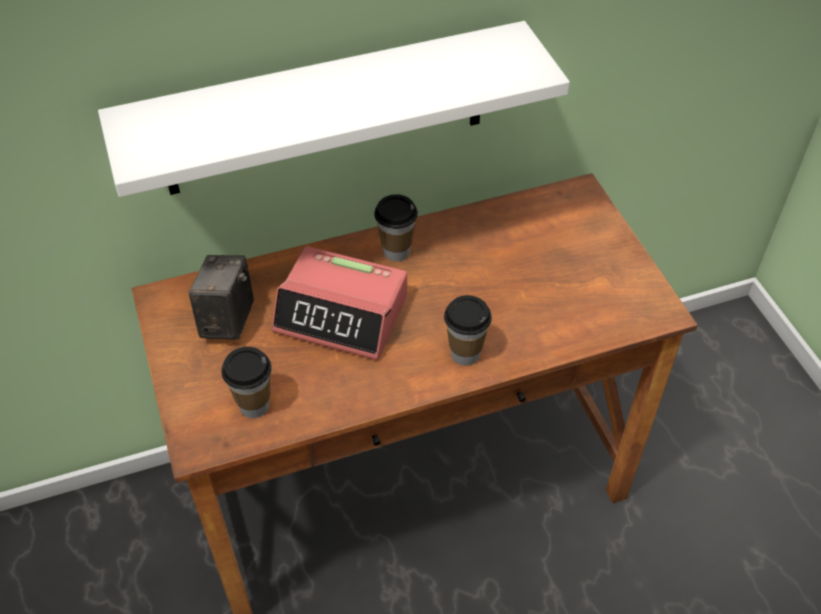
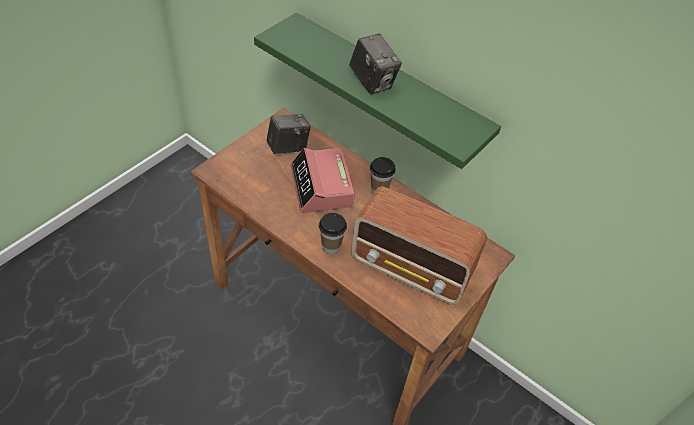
camera: 55 degrees right, 0 degrees up
(254, 405) = (245, 179): cup -> none
(325, 111) = (387, 92): white shelf -> green shelf
(347, 96) = (372, 82): none -> camera
(557, 282) = (412, 269): none -> radio

